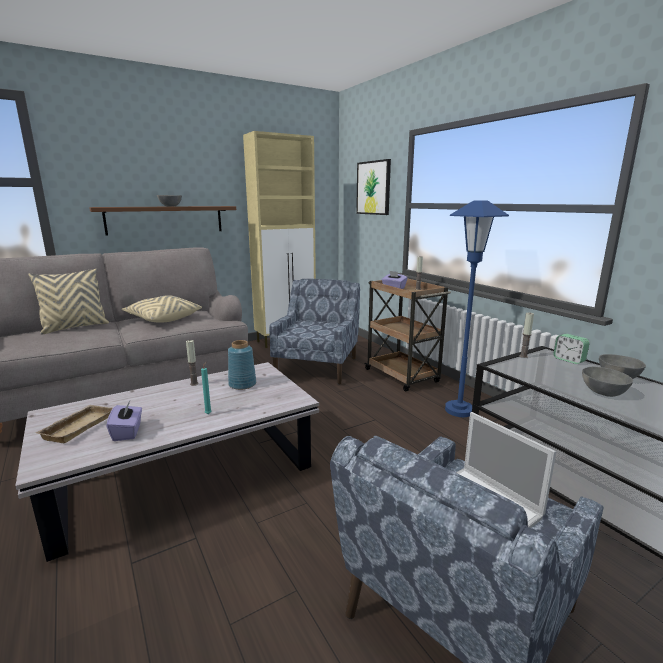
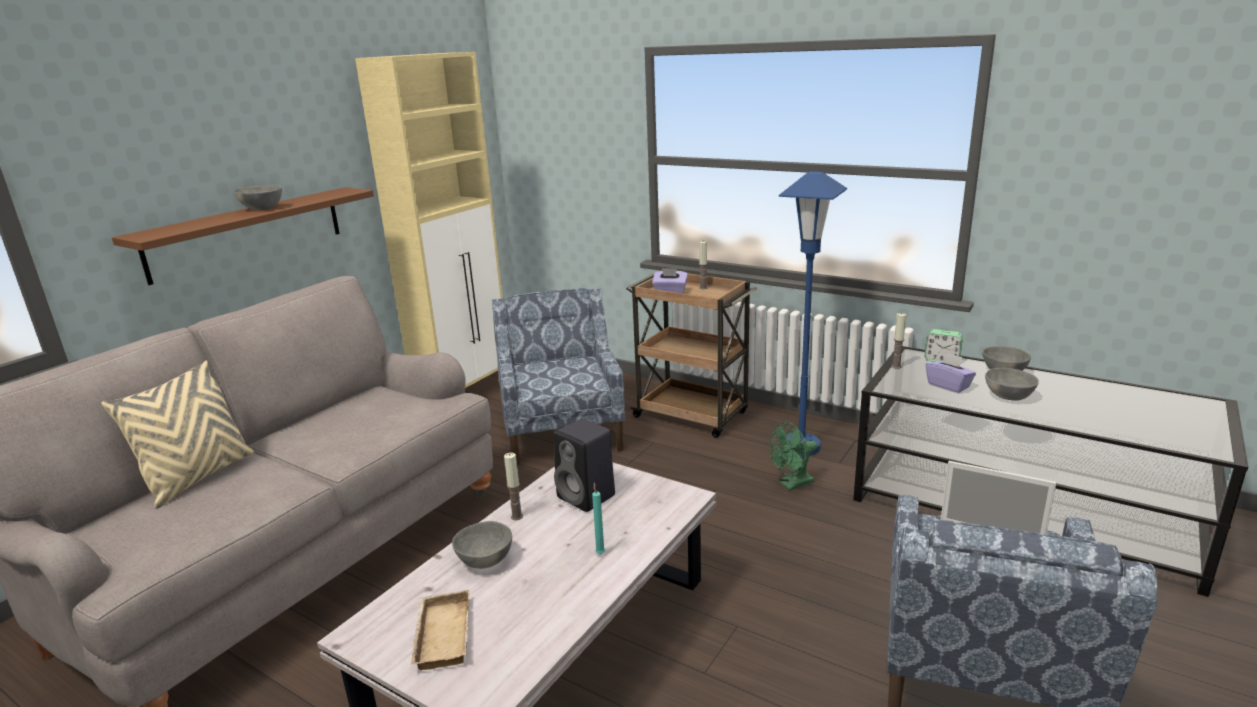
camera: 25 degrees left, 5 degrees up
(128, 432) = (528, 615): purple tissue box -> purple tissue box (948, 385)
(148, 399) = (484, 561): none -> grey bowl
(163, 319) = (343, 421): beige pillow -> none
(243, 384) = (588, 497): blue vase -> black speaker
(373, 188) = (578, 129): picture -> none
(430, 430) = (792, 484): none -> green fan

